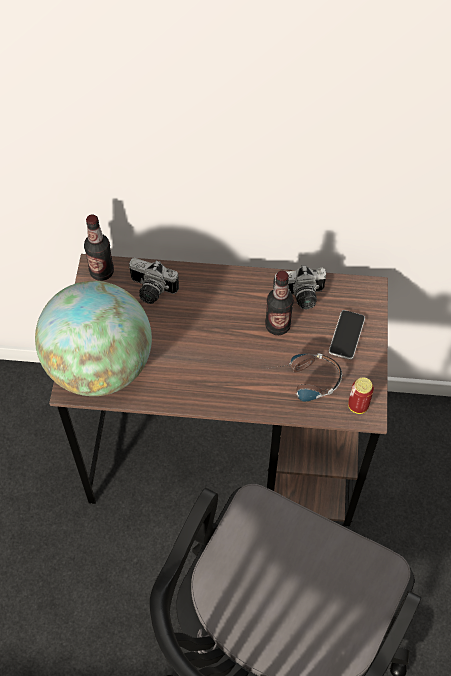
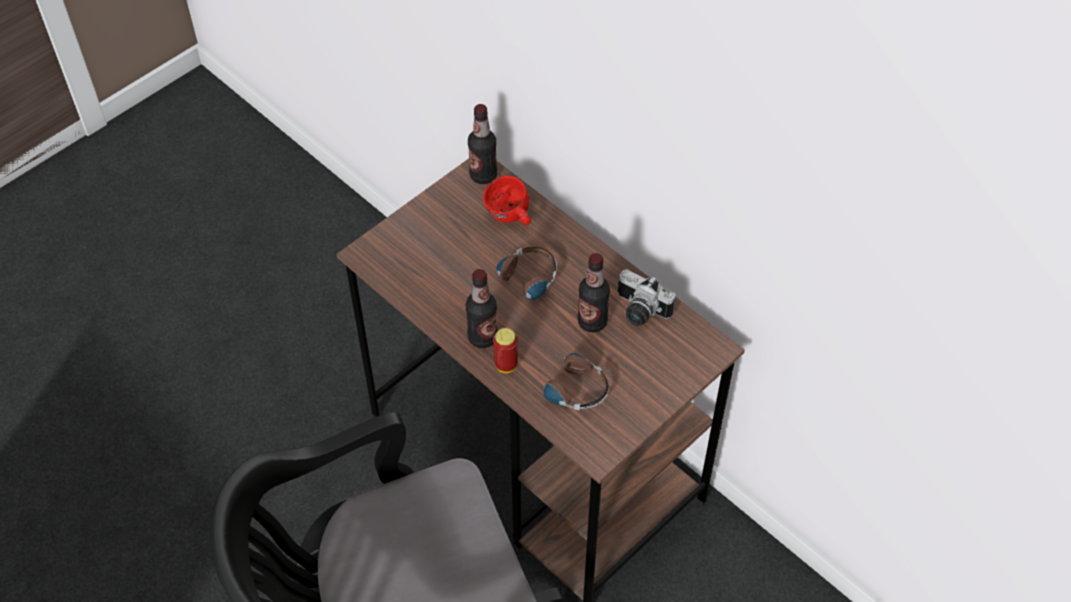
camera: 40 degrees right, 5 degrees down
(99, 366) = (404, 252): globe -> none
(151, 291) = (509, 218): camera -> red mug
(205, 332) = (522, 284): none -> headphones
(216, 389) = (482, 337): none -> bottle
(346, 335) = (648, 373): phone -> none
(358, 406) = (594, 440): can -> can (506, 365)

